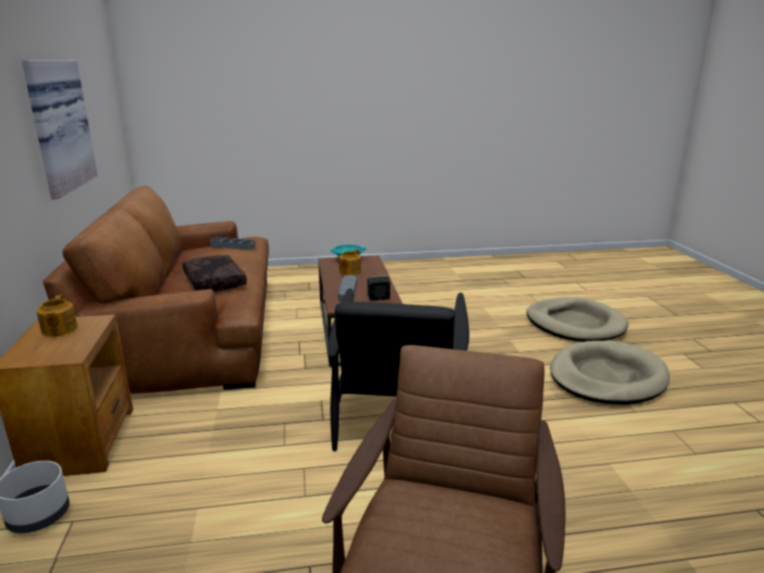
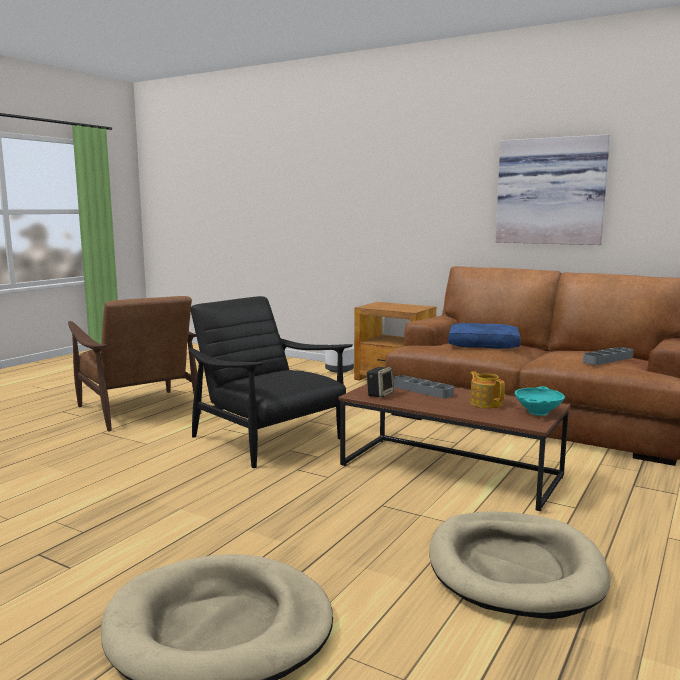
camera: 130 degrees right, 10 degrees down
(59, 330) = (409, 307): teapot -> none
(213, 282) = (484, 345): brown pillow -> blue pillow
(606, 377) = (104, 546): beige dog bed -> beige dog bed (514, 568)

